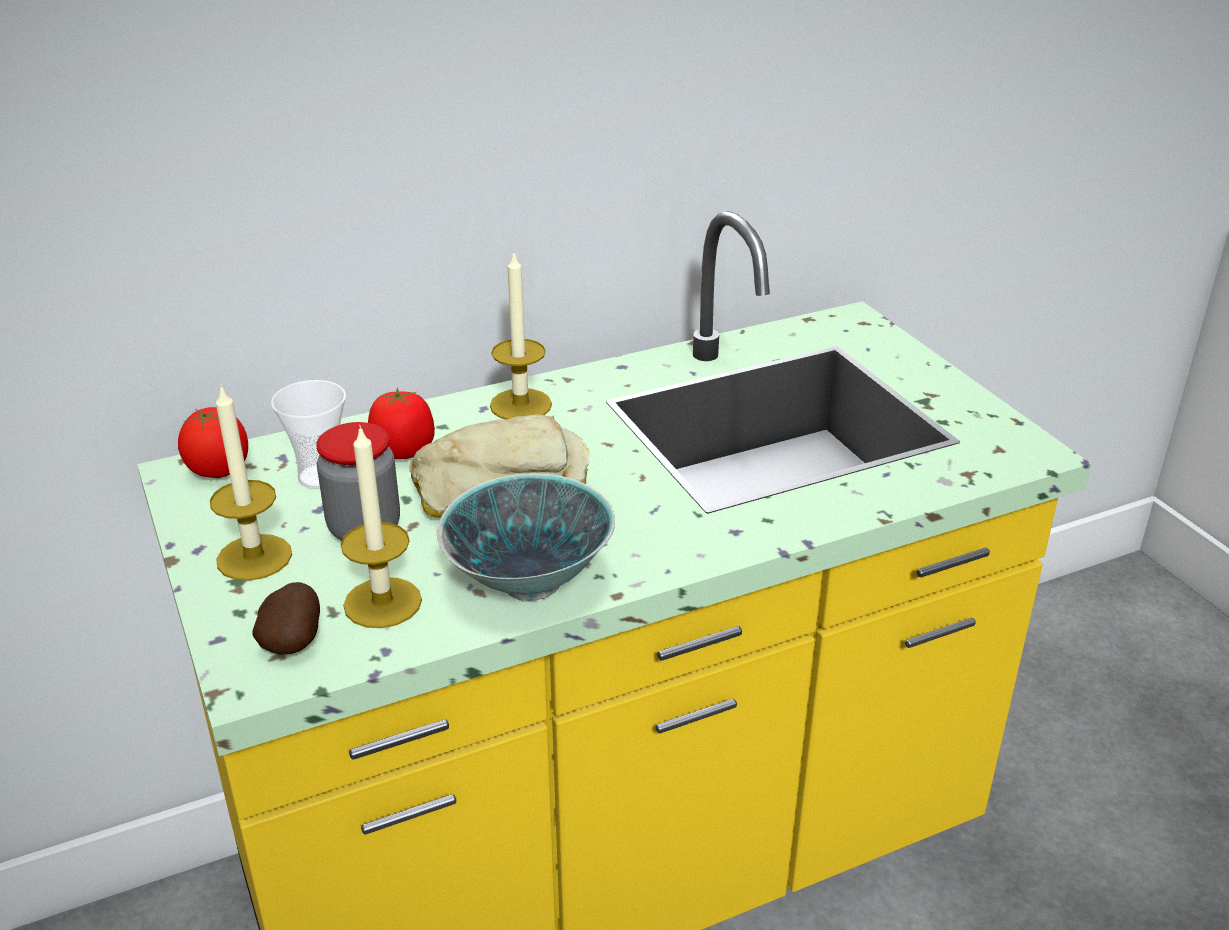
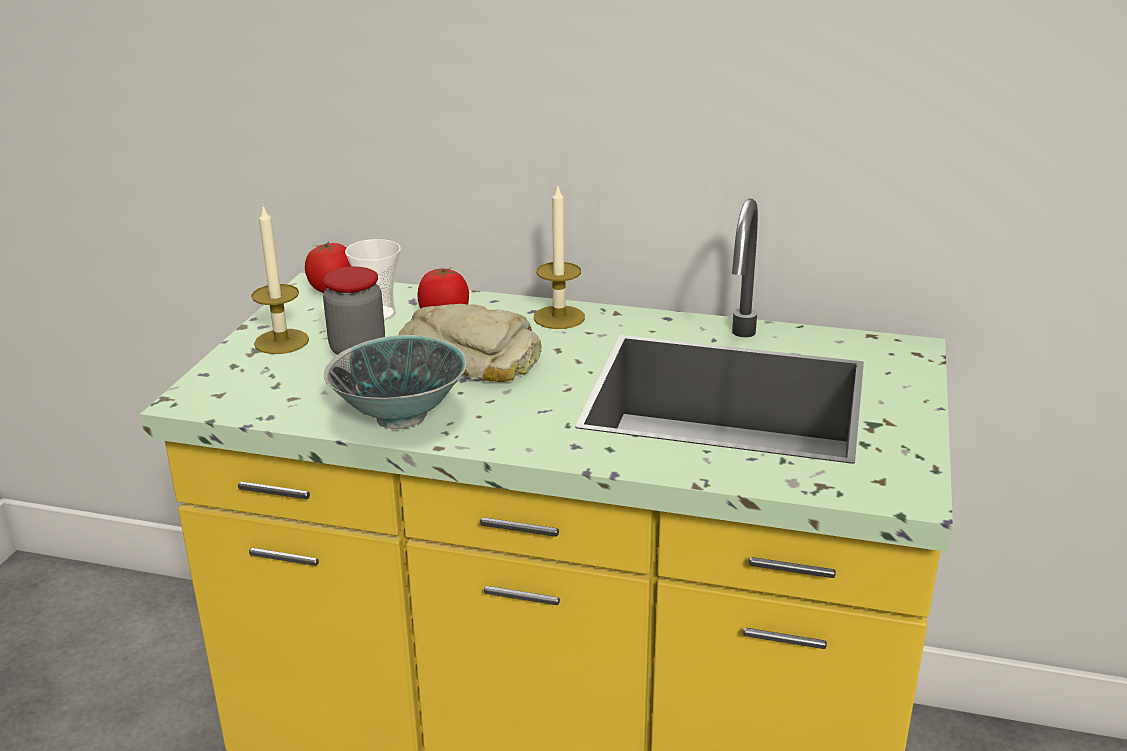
camera: 40 degrees right, 5 degrees down
(294, 640) = (236, 390): potato -> none
(382, 603) = (306, 392): candle -> none

